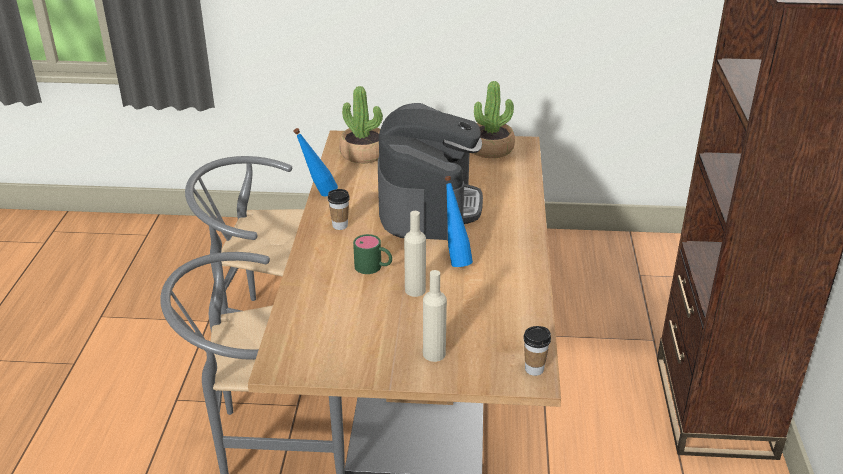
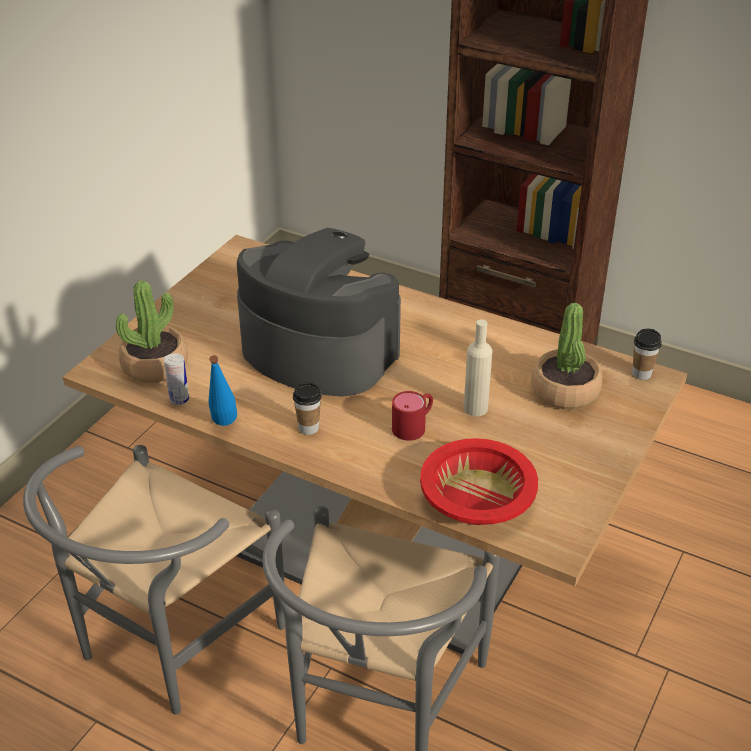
camera: 65 degrees left, 5 degrees up
(311, 315) = (477, 497): none -> red bowl
(335, 172) = (179, 400): none -> can
(374, 267) = (414, 425): green mug -> red mug
(434, 354) = (590, 427): beige bottle -> none
(455, 260) = (438, 365): blue bottle -> none
(490, 149) = (233, 273): potted plant -> potted plant (565, 391)

